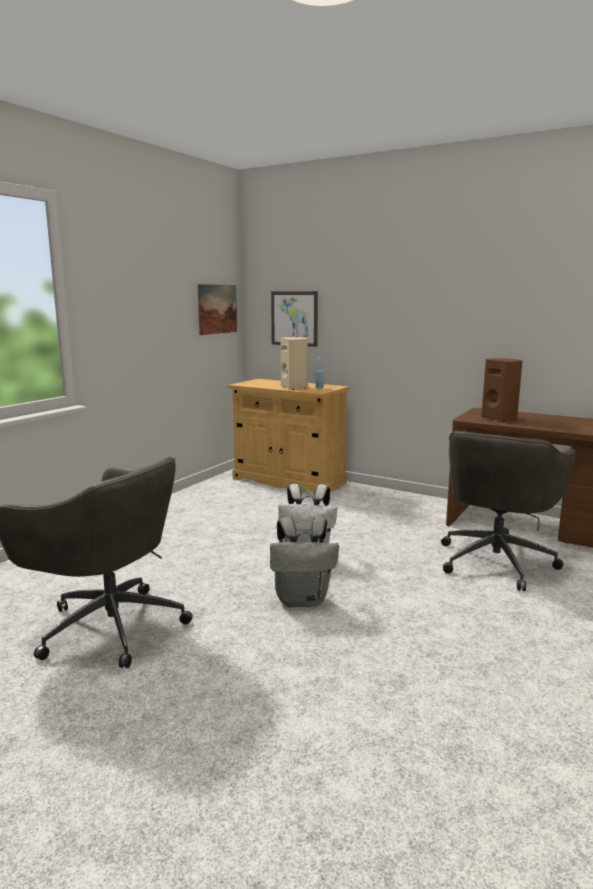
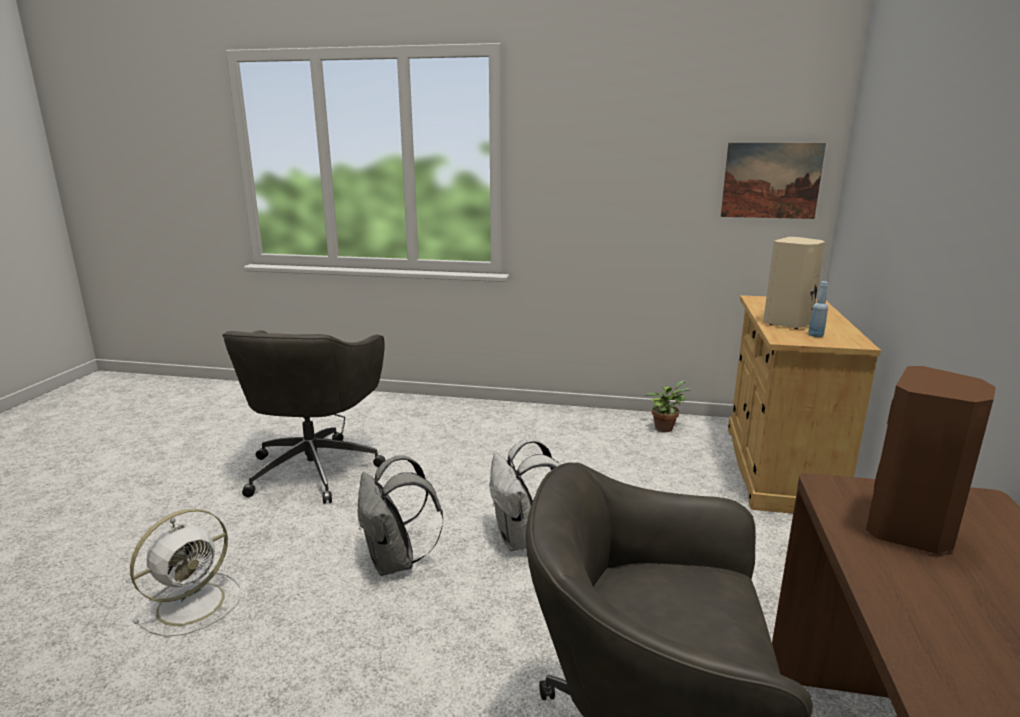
camera: 70 degrees right, 5 degrees up
(209, 491) = (664, 427): none -> potted plant
(294, 318) = (869, 207): picture -> none
(300, 695) = (194, 602): none -> white fan

